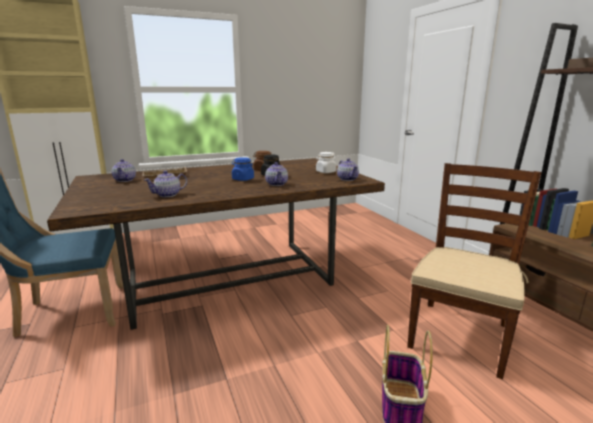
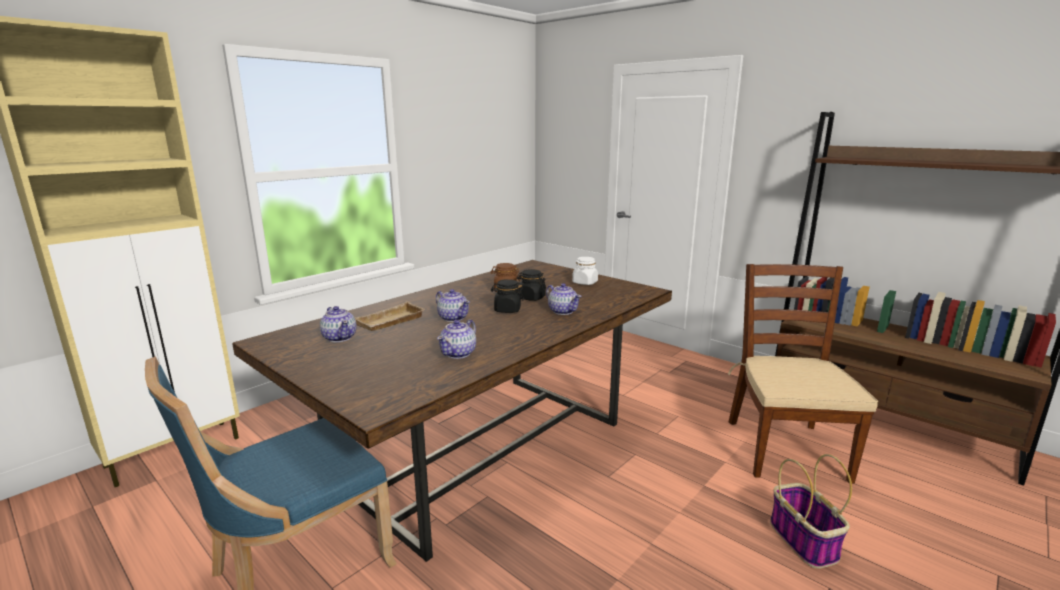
camera: 25 degrees left, 0 degrees up
(243, 179) = (507, 310): blue jar -> black jar
(347, 179) = (627, 291): teapot -> teapot (453, 318)

